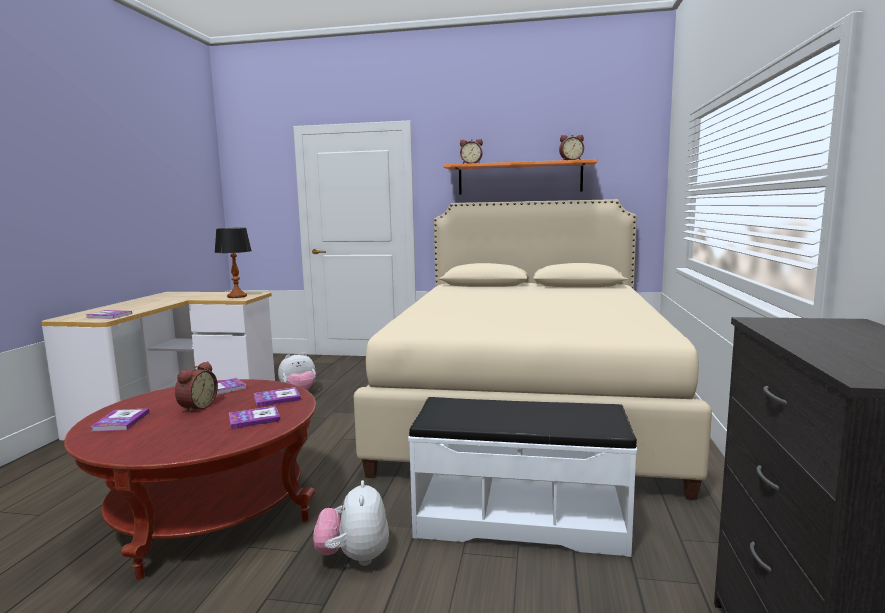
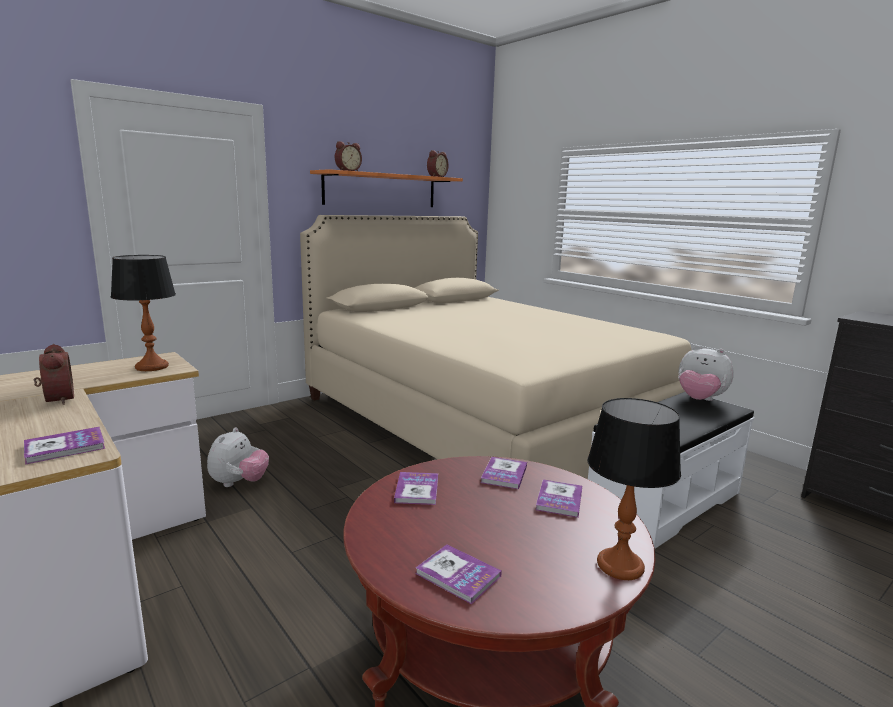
camera: 50 degrees left, 5 degrees up
(167, 453) = (620, 566): none -> table lamp
(196, 407) = (470, 518): alarm clock -> alarm clock (56, 399)
(354, 557) = (663, 586): plush toy -> plush toy (699, 400)

